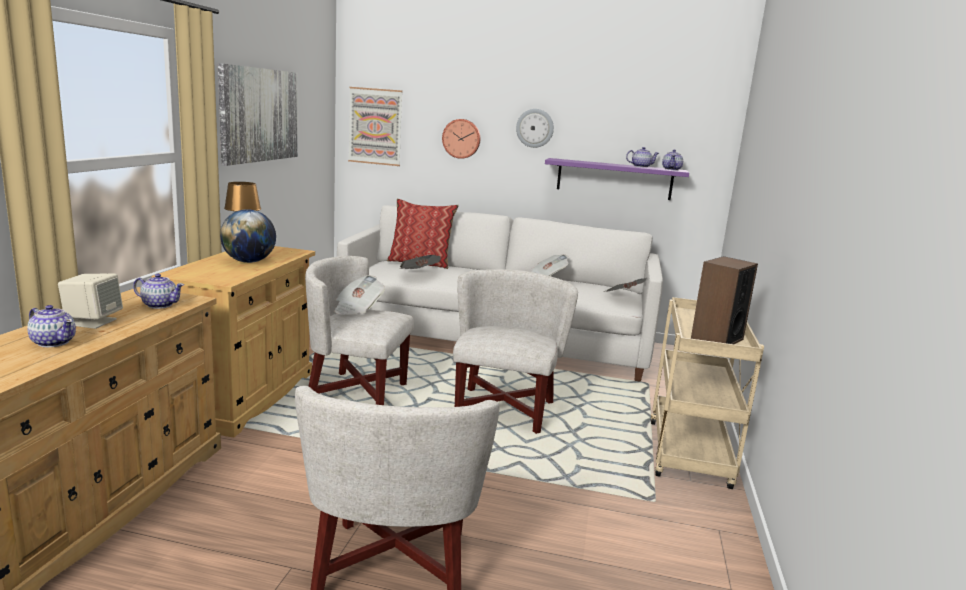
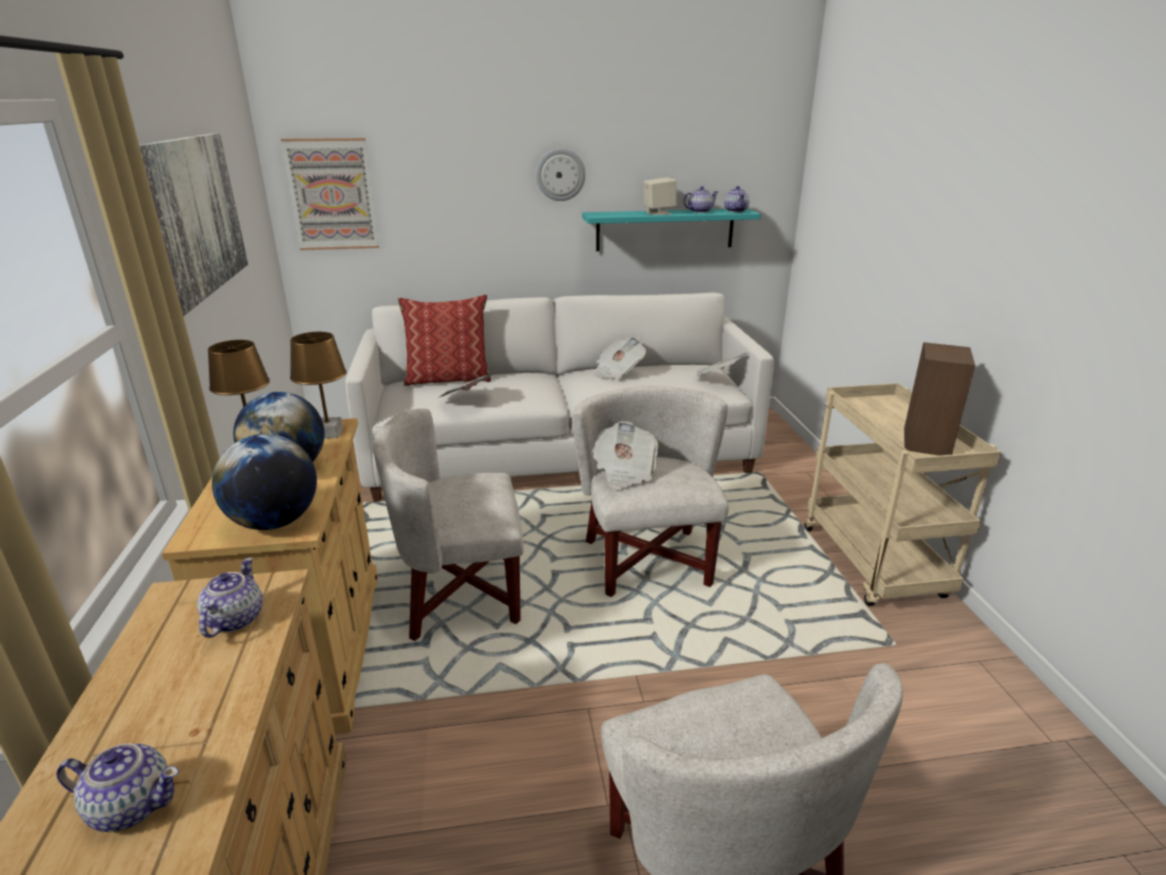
camera: 20 degrees left, 10 degrees up
(93, 322) = (157, 711): beige speaker -> beige speaker (658, 213)
(159, 305) = (234, 620): teapot -> teapot turned 75 degrees counterclockwise
(218, 277) = (275, 522): none -> globe
(289, 253) = (328, 434): none -> brown table lamp
(357, 308) = (437, 484): newspaper -> newspaper (624, 472)
(461, 138) = (462, 199): wall clock -> none
(614, 179) = (665, 229): purple shelf -> turquoise shelf

